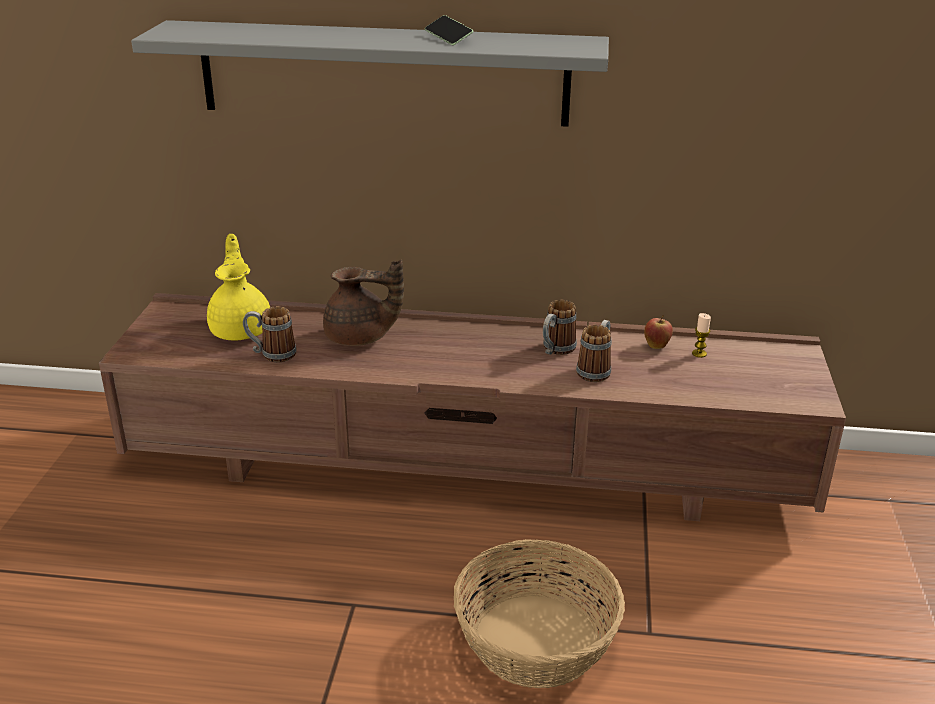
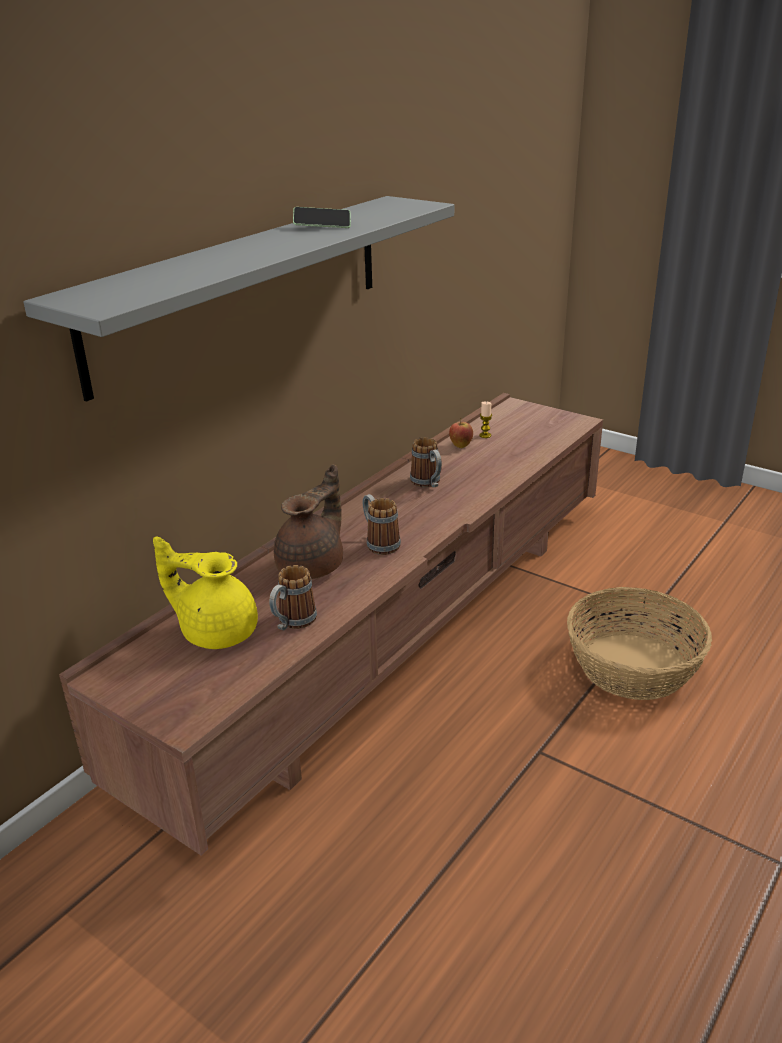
camera: 60 degrees left, 0 degrees up
(596, 370) = (473, 477): mug -> mug (379, 543)

